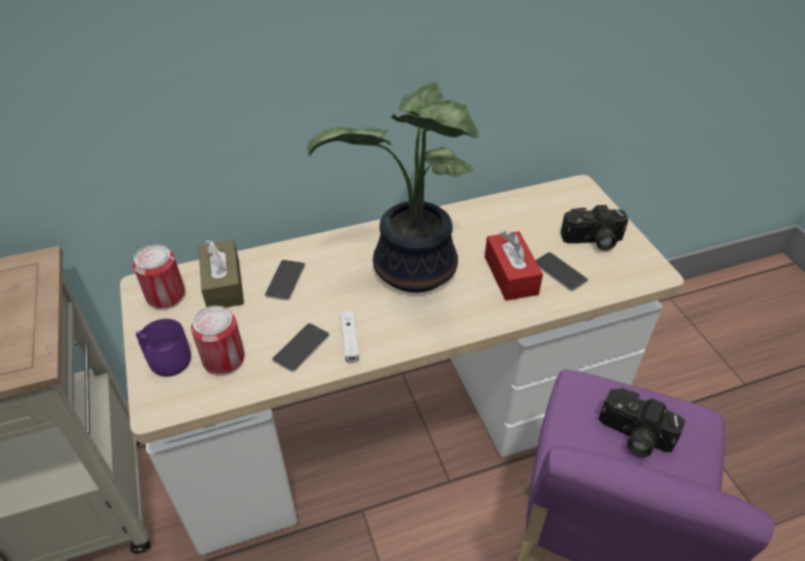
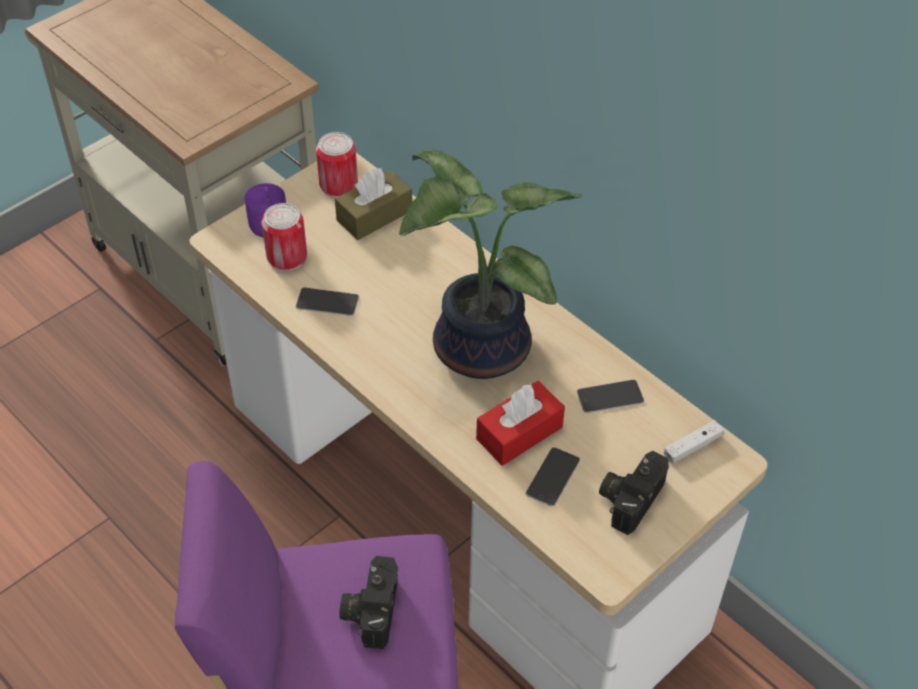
camera: 65 degrees right, 5 degrees up
(285, 280) = (405, 255): phone -> phone (610, 397)
(350, 340) = (353, 333): white game controller -> white game controller (692, 446)
(592, 241) = (629, 497): camera -> camera turned 60 degrees clockwise

